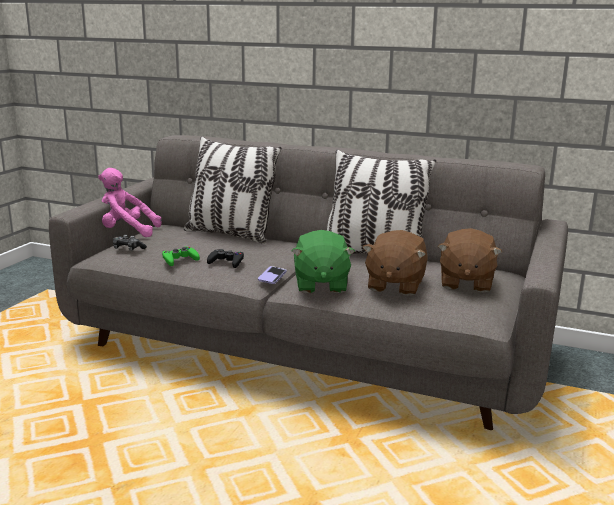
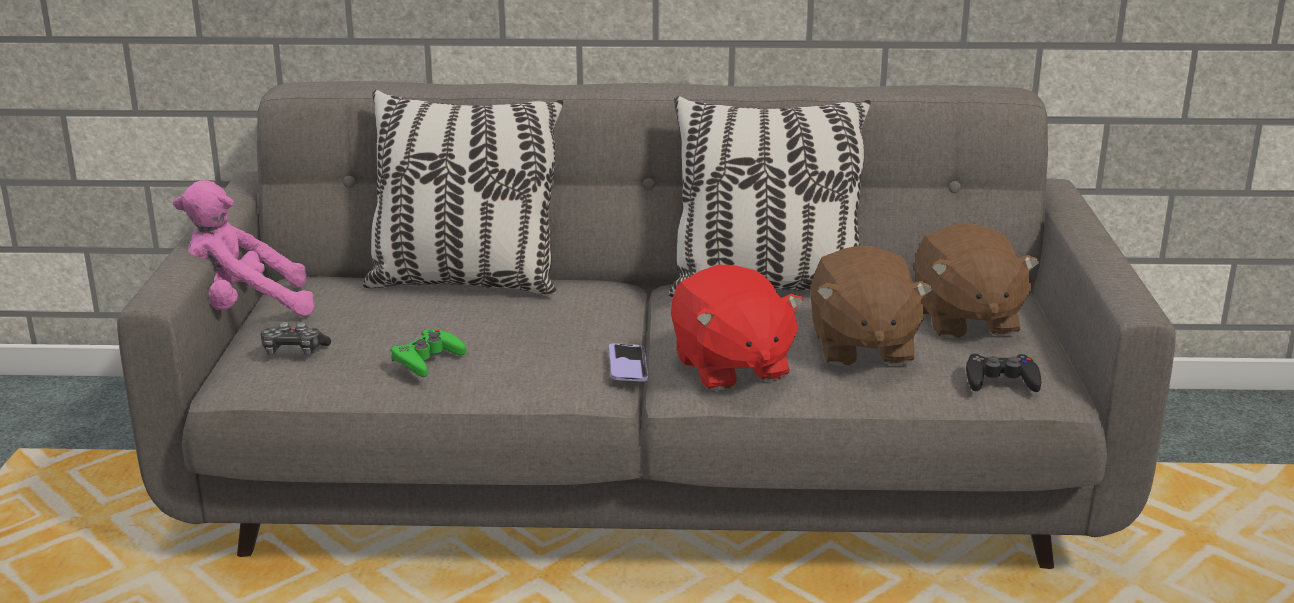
camera: 20 degrees left, 5 degrees up
(226, 262) = (522, 349): black game controller -> black game controller (1000, 380)
(320, 284) = (730, 368): green plush toy -> red plush toy

